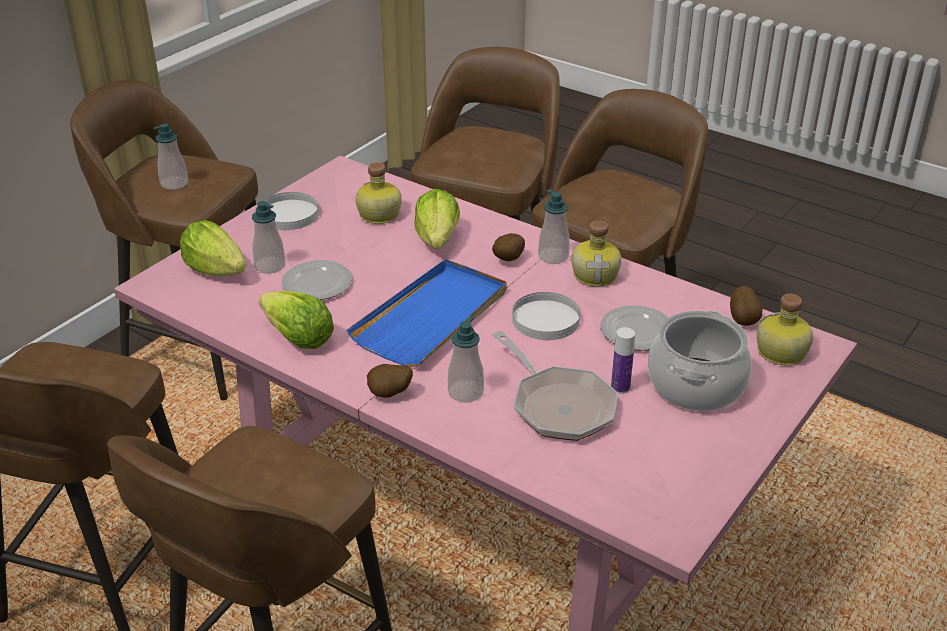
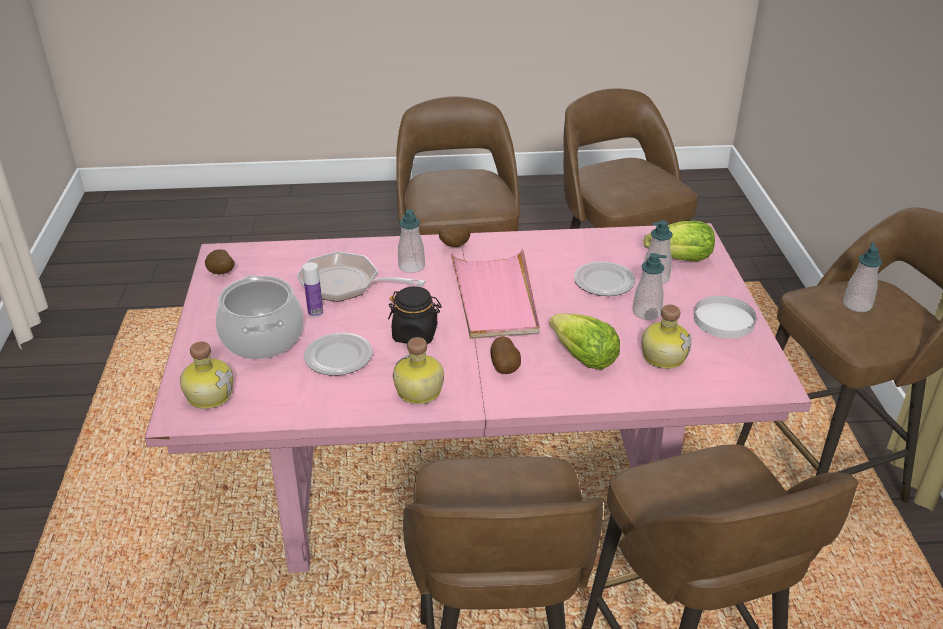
camera: 140 degrees right, 0 degrees up
(298, 339) = (553, 248): lettuce -> none
(432, 317) = (495, 298): blue tray -> pink tray
(546, 319) = (415, 334): white plate -> black jar
(553, 257) = (473, 391): soap dispenser -> soap dispenser (646, 312)
(744, 320) = (257, 410): potato -> potato (221, 274)

